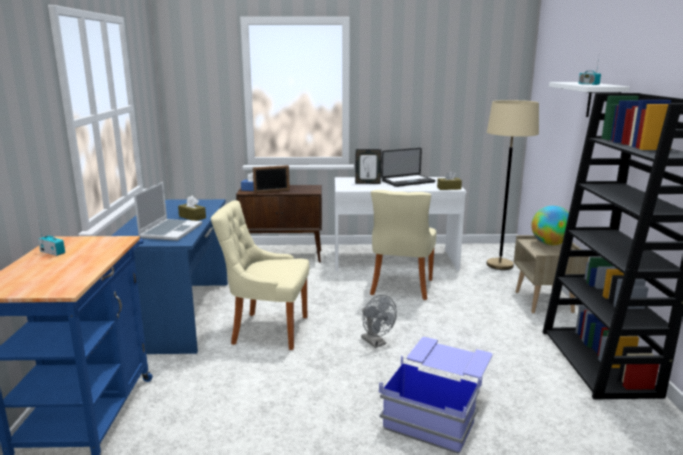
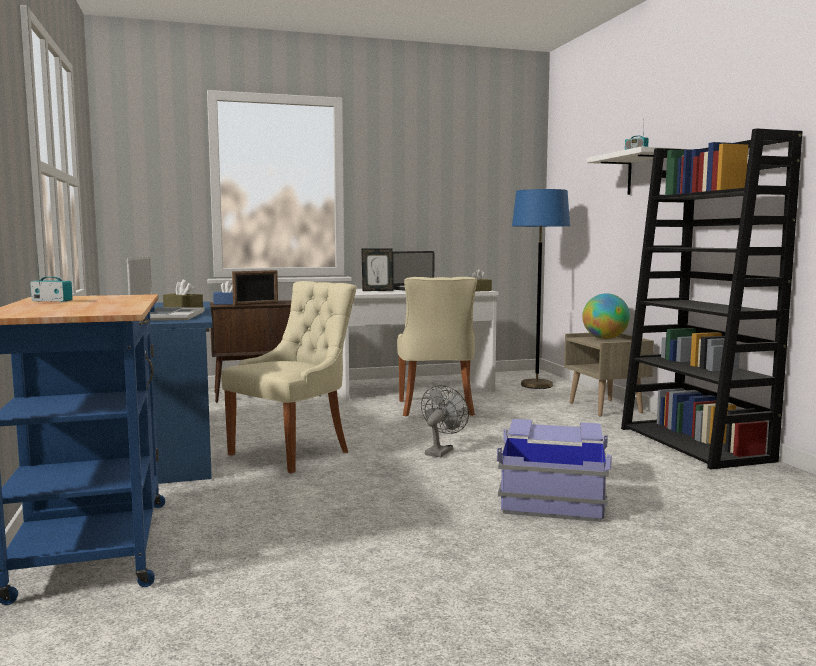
camera: 15 degrees left, 10 degrees down
(267, 330) = (293, 452): beige chair -> beige chair turned 135 degrees clockwise
(376, 343) = (441, 451): grey fan -> grey fan turned 105 degrees counterclockwise
(499, 265) = (536, 385): beige floor lamp -> blue floor lamp

